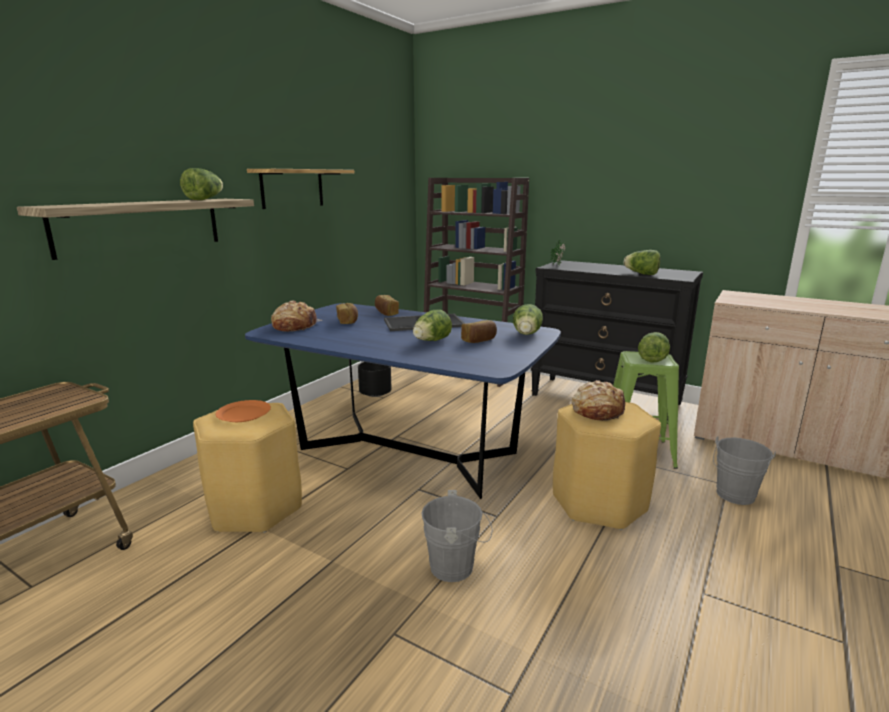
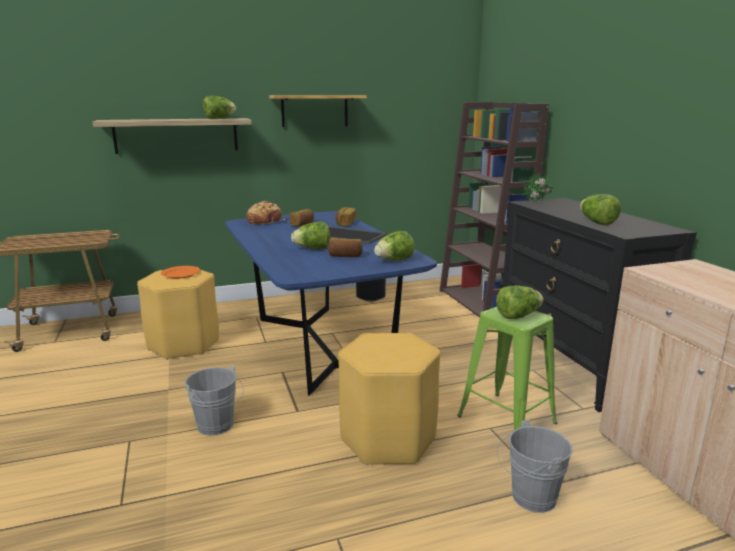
camera: 40 degrees right, 0 degrees up
(597, 410) = (388, 343): bread -> none

